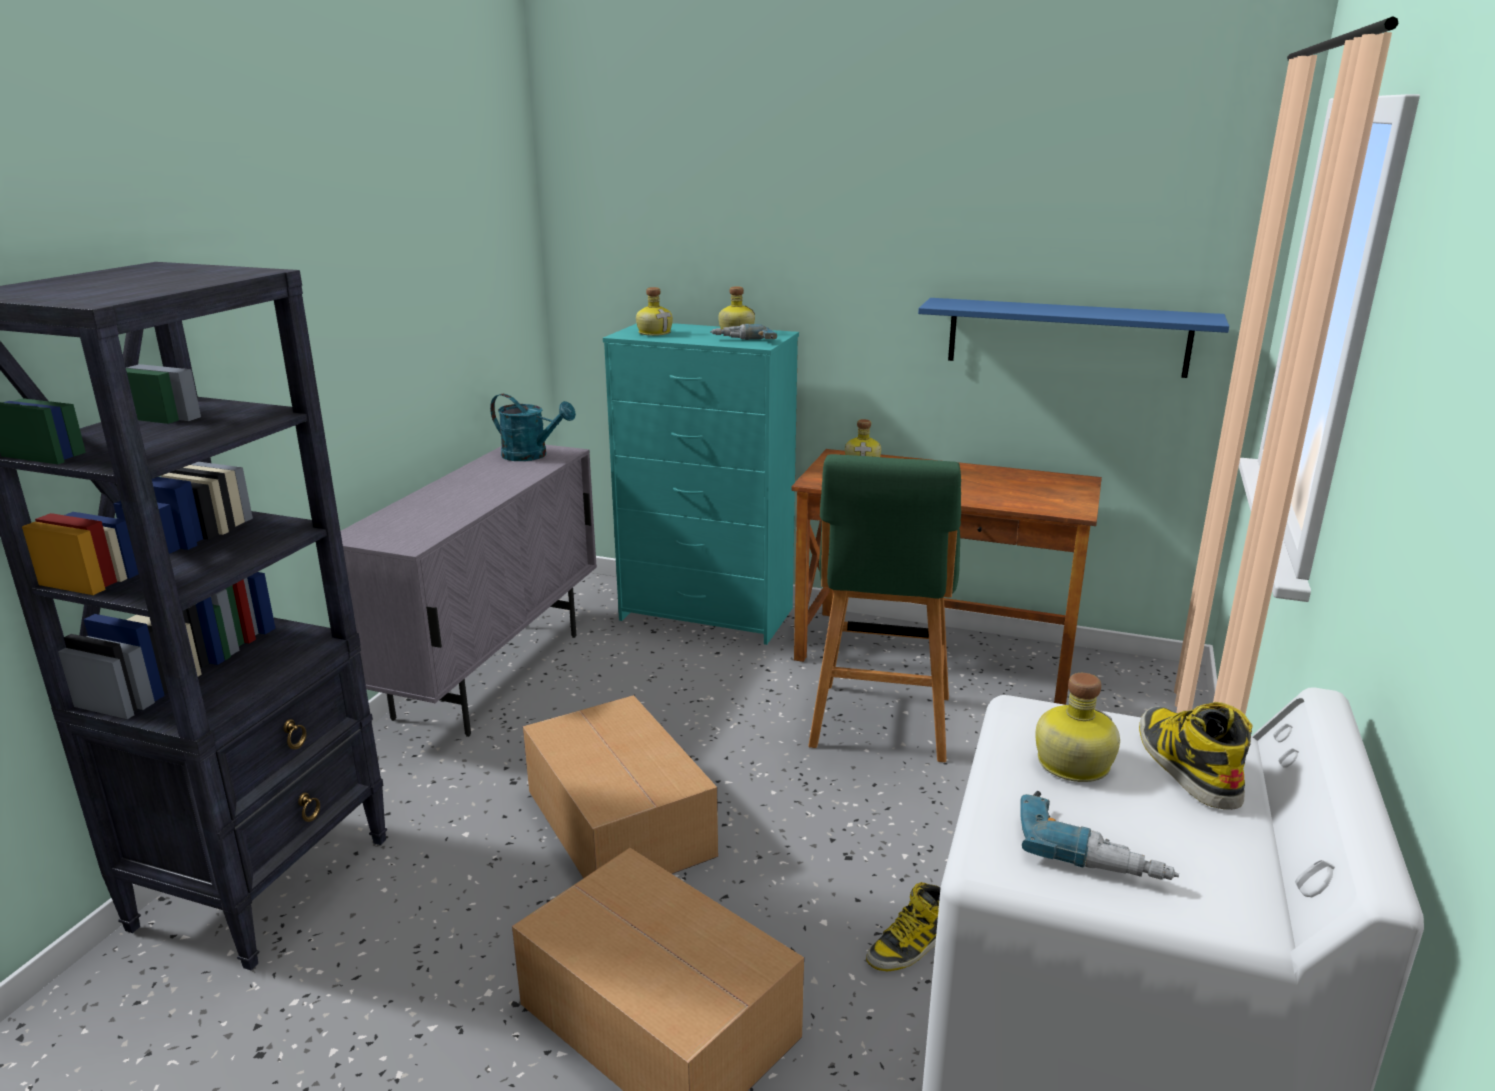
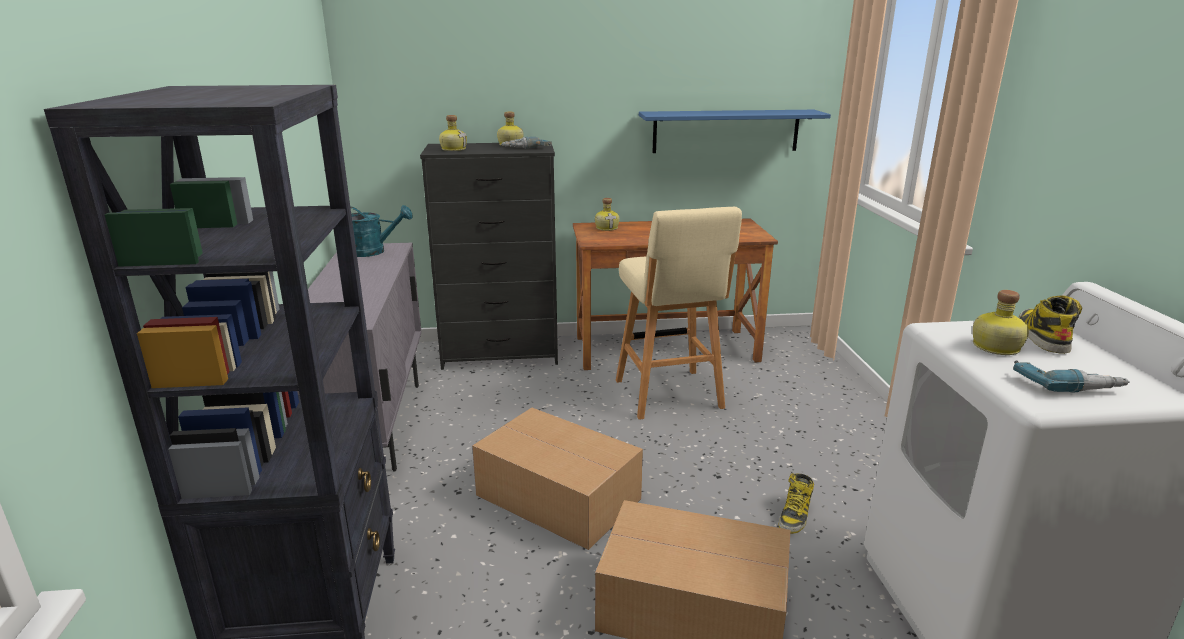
camera: 25 degrees left, 0 degrees up
(708, 614) = (501, 353): turquoise dresser -> black dresser
(880, 724) = (669, 396): green stool -> beige stool
(1185, 764) = (1041, 336): boot -> boot turned 45 degrees clockwise

